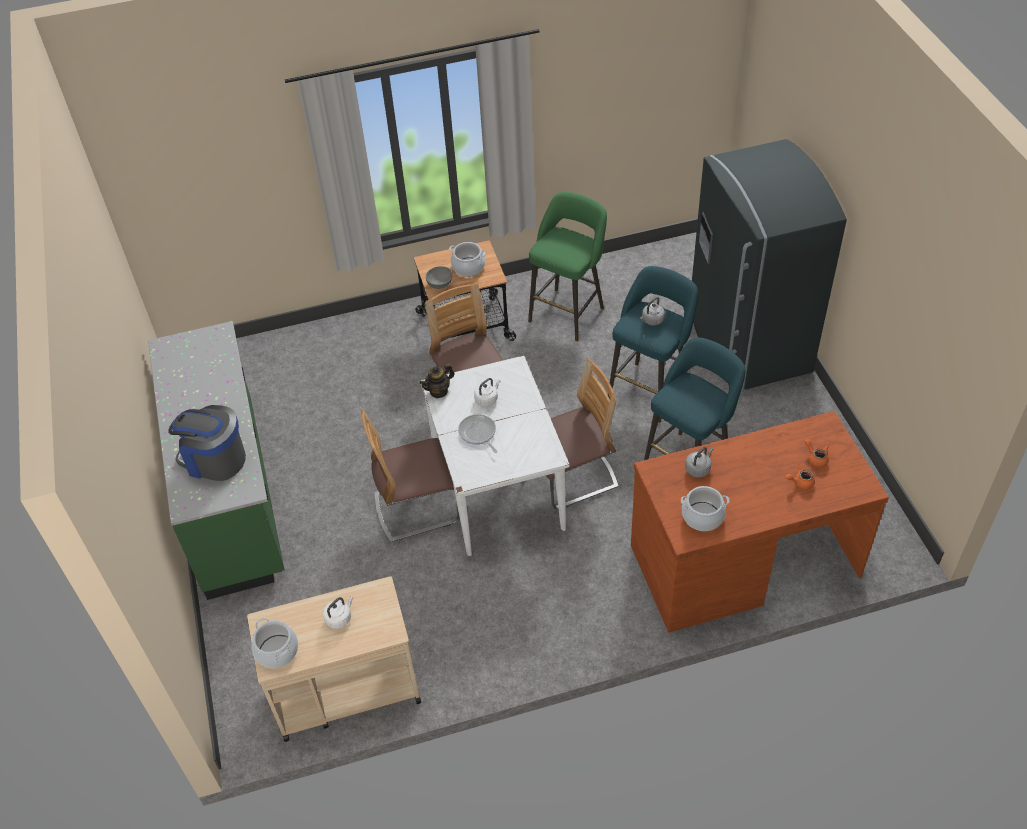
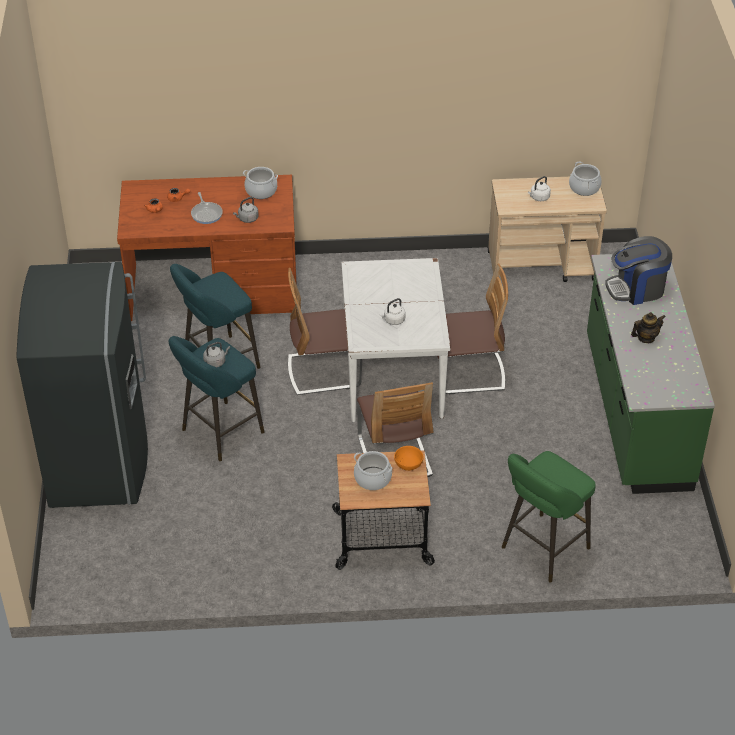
camera: 170 degrees left, 5 degrees down
(214, 459) = (637, 288): coffee machine -> coffee machine turned 135 degrees clockwise
(439, 391) = (435, 335): teapot -> teapot (646, 338)
(440, 284) = (407, 464): grey bowl -> orange bowl
(478, 433) = (409, 295): frying pan -> frying pan (206, 213)
(568, 311) = (264, 532): green stool -> green stool (542, 550)

